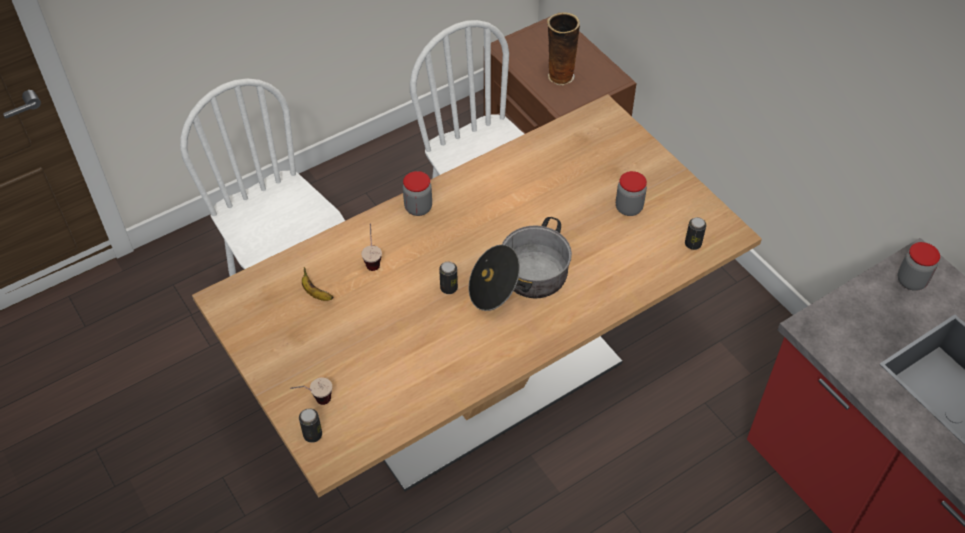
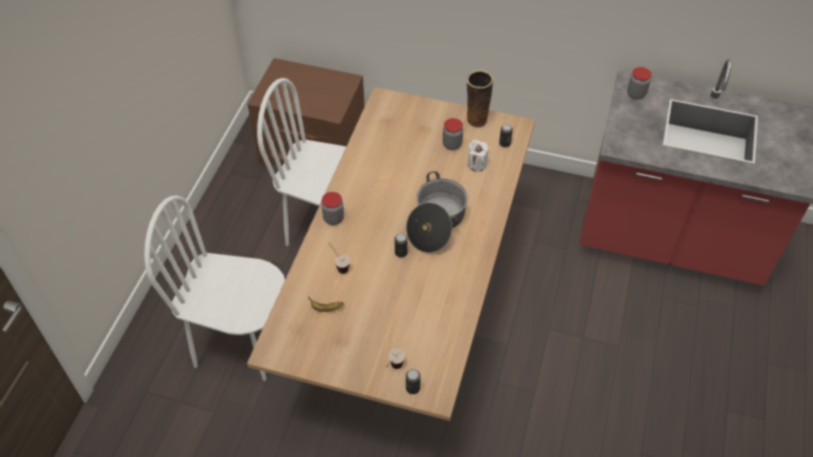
camera: 40 degrees left, 0 degrees up
(559, 76) = (313, 96): vase -> vase (476, 121)
(634, 247) = (477, 164): none -> white candle

